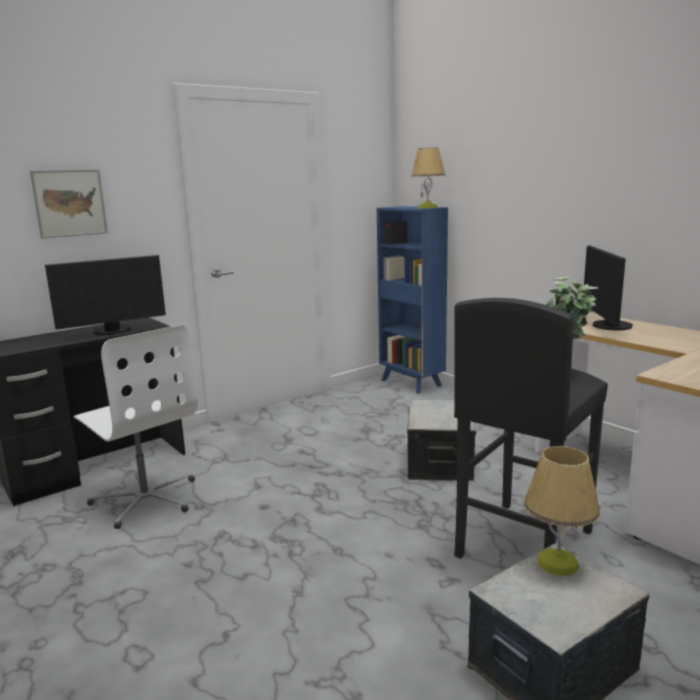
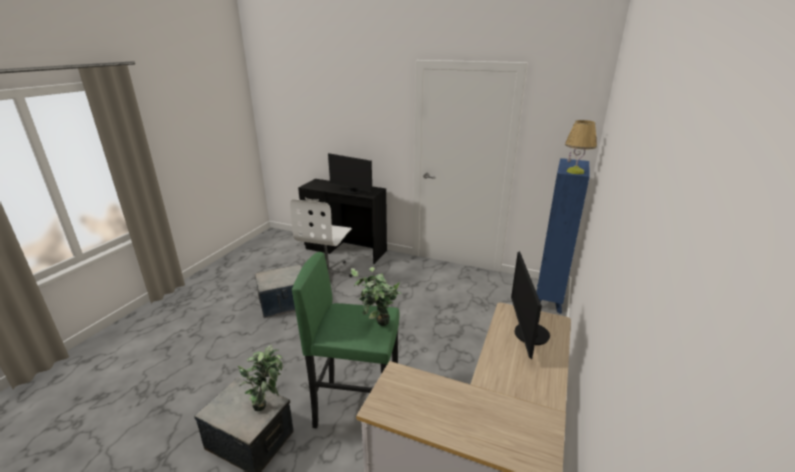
camera: 60 degrees right, 10 degrees up
(70, 203) = (356, 123): picture -> none
(440, 462) = (433, 348): storage box -> storage box (284, 303)
(522, 543) = (357, 407): black stool -> green stool
(557, 563) = (267, 403): table lamp -> potted plant
(607, 326) = (527, 334): monitor -> monitor turned 60 degrees counterclockwise

